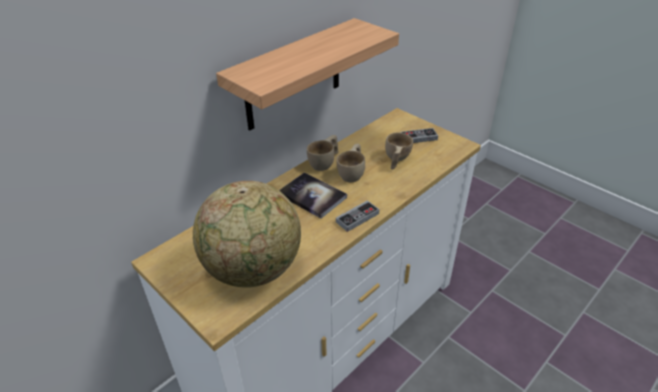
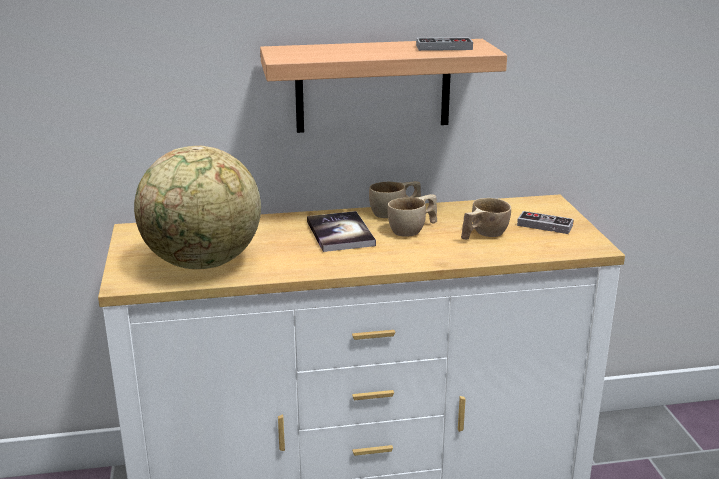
camera: 35 degrees right, 15 degrees down
(357, 218) = (362, 263): game controller -> game controller (444, 47)

